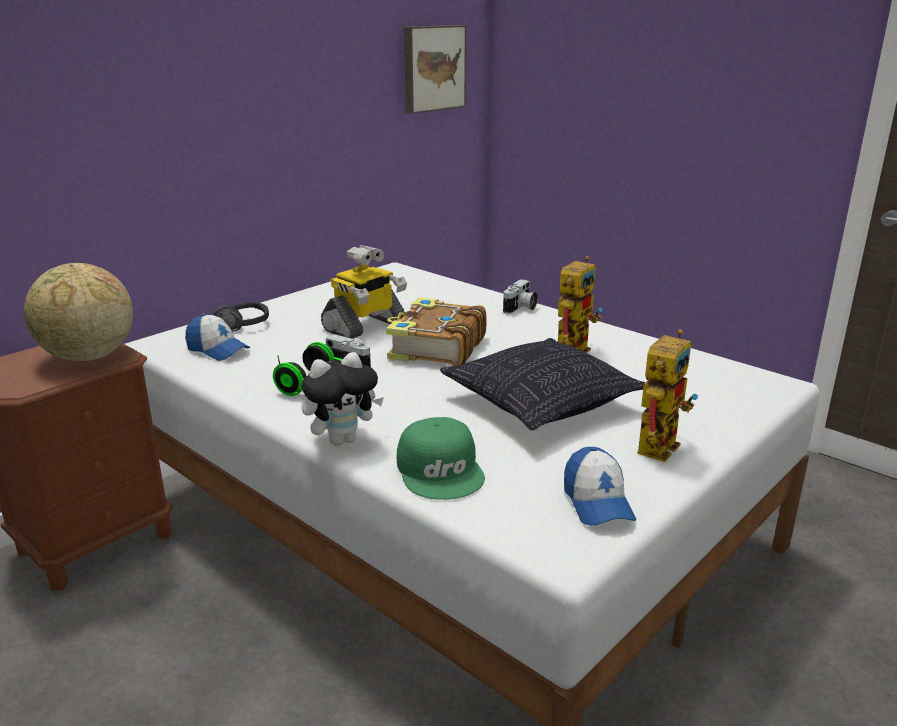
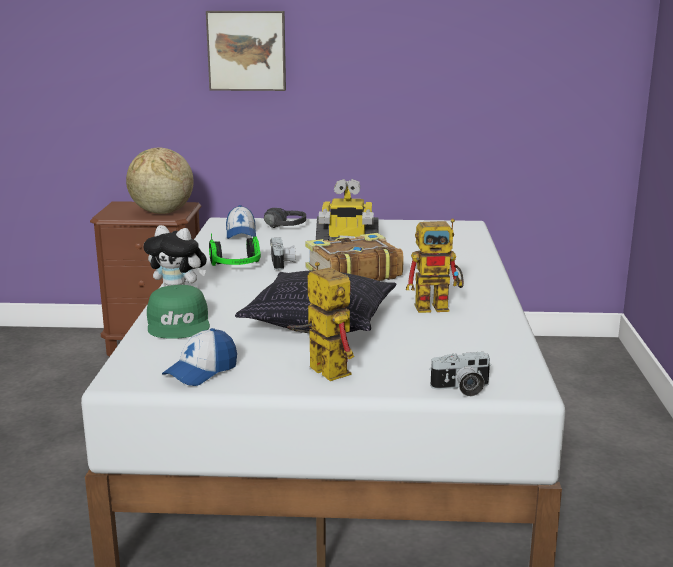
camera: 50 degrees right, 5 degrees down
(432, 68) = (563, 44): picture -> picture (247, 50)
(441, 470) = (179, 323): green cap -> green cap turned 45 degrees counterclockwise
(520, 308) = (480, 273): camera -> camera (461, 389)
(658, 443) = (321, 369): toy robot -> toy robot turned 120 degrees counterclockwise

